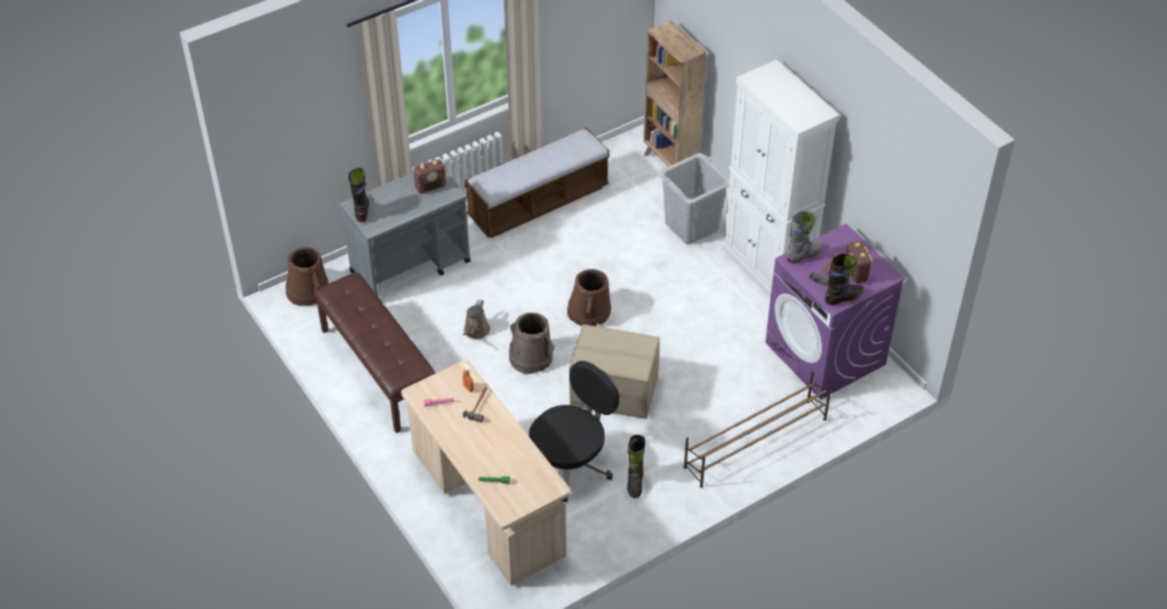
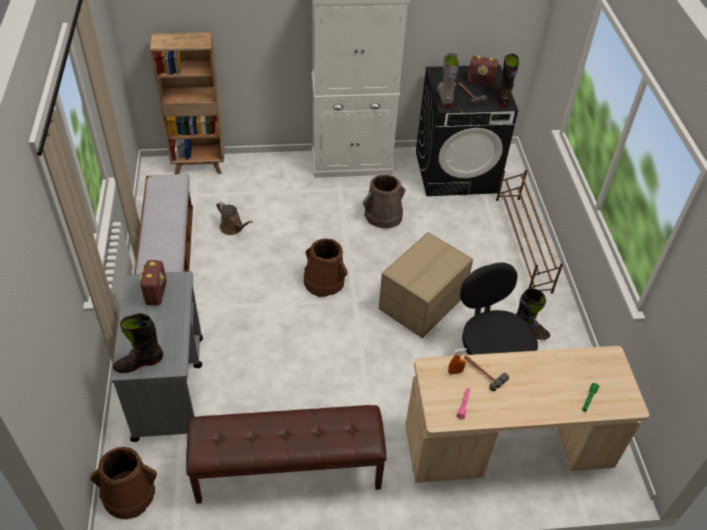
camera: 65 degrees left, 0 degrees up
(362, 210) = (139, 363): black boot -> black boot turned 45 degrees counterclockwise
(475, 332) = (292, 369): brown watering can -> brown watering can (233, 228)
(531, 357) = (350, 342): brown bucket -> brown bucket (383, 215)
(692, 226) = (278, 183): grey laundry basket -> none
(825, 354) = (456, 172): purple washing machine -> black washing machine

